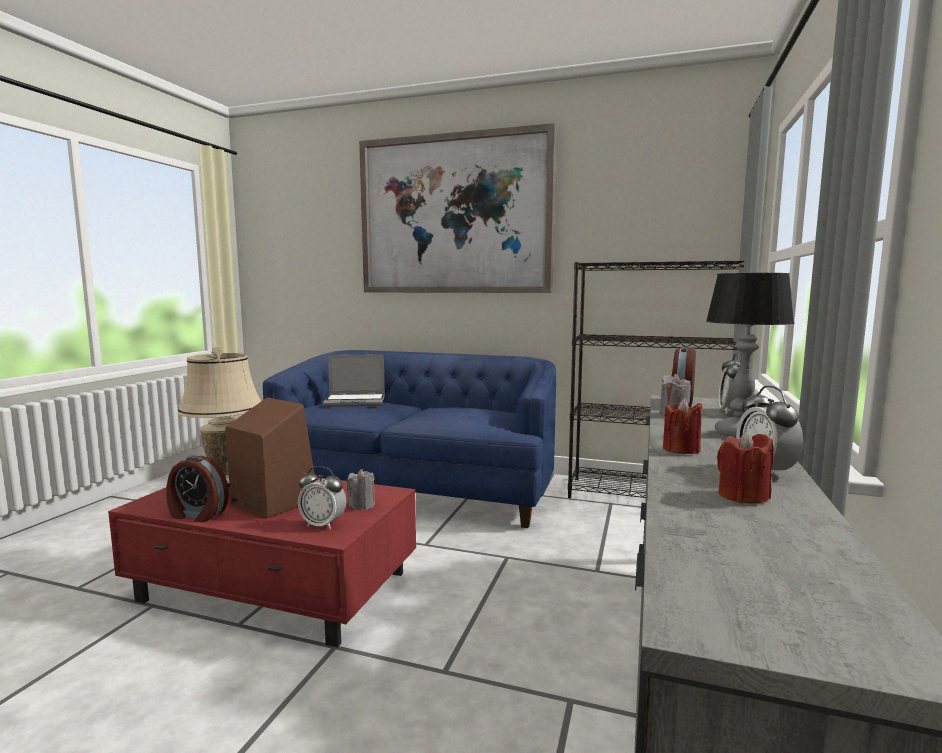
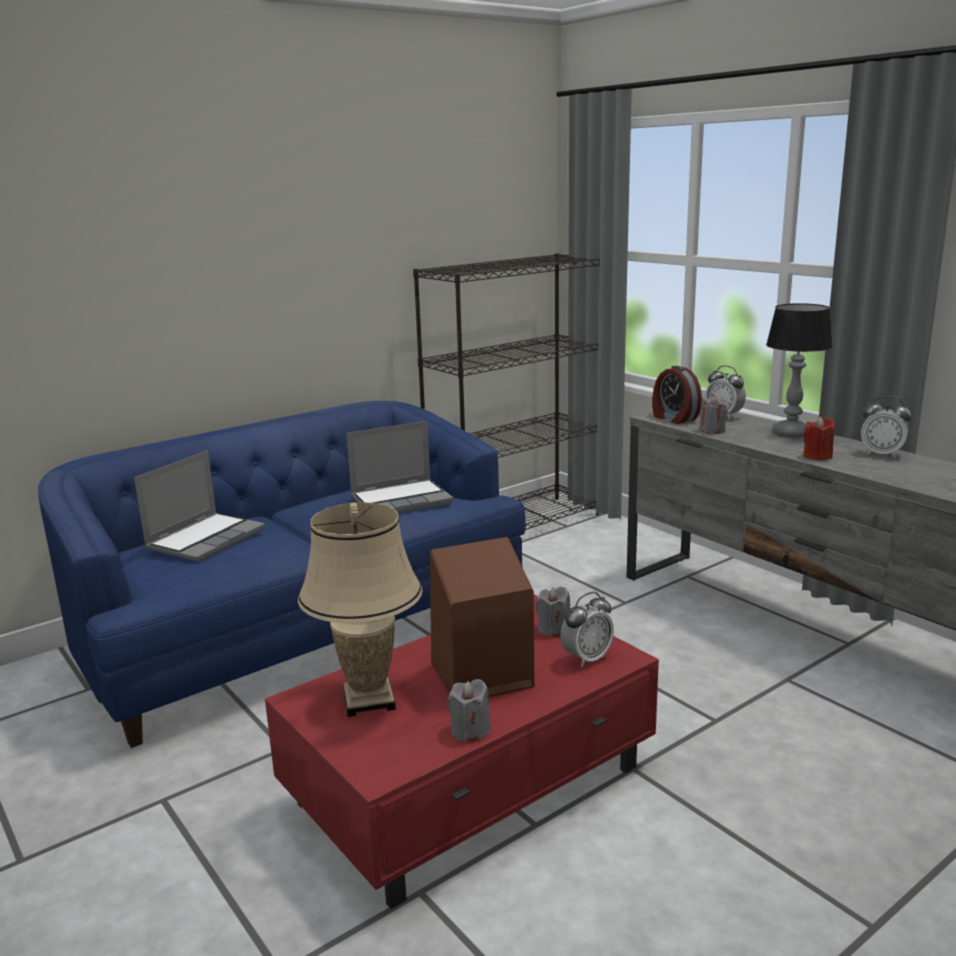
camera: 55 degrees left, 10 degrees up
(197, 515) = (470, 731): alarm clock -> grey candle
(455, 215) = (229, 204): picture -> none
(466, 415) = (402, 499): none -> laptop
(742, 496) = (923, 471): red candle -> none

